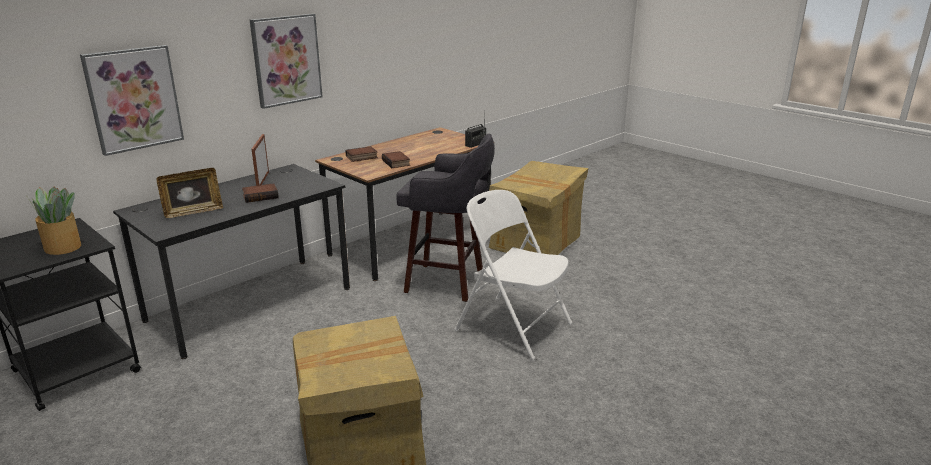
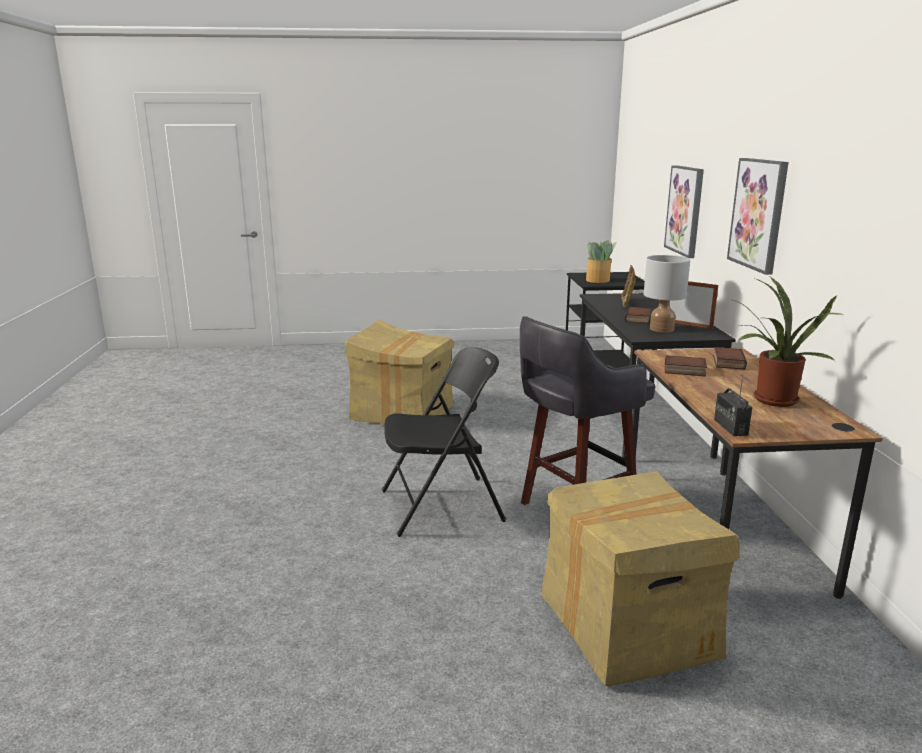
camera: 130 degrees right, 5 degrees down
(292, 183) = (661, 329): none -> grey table lamp
(422, 143) = (771, 401): none -> potted plant
(514, 327) = (441, 505): white chair -> black chair

